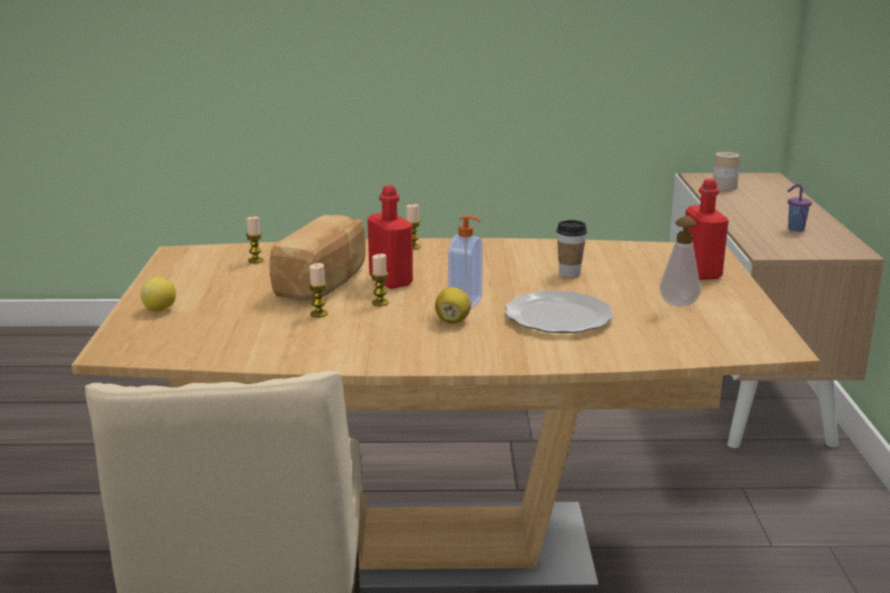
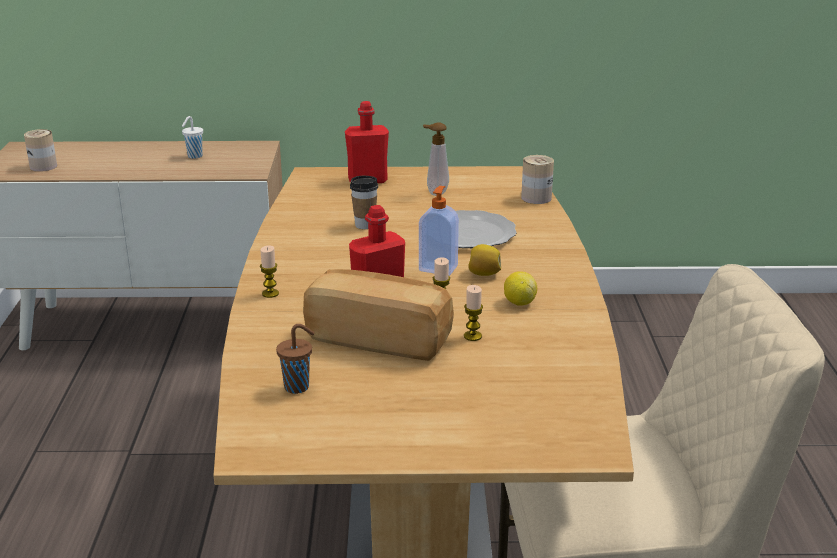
camera: 90 degrees left, 5 degrees up
(160, 309) = (468, 434): lemon -> lemon (519, 302)
(255, 260) = (298, 387): candle -> brown cup
(688, 354) = (536, 198): none -> can
(794, 229) = (194, 156): purple cup -> white cup

